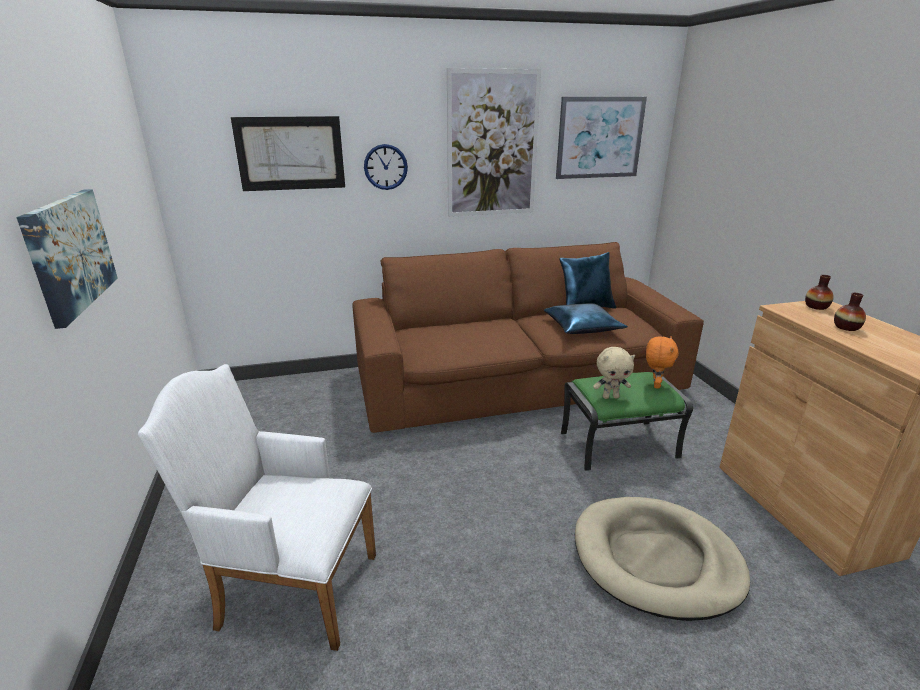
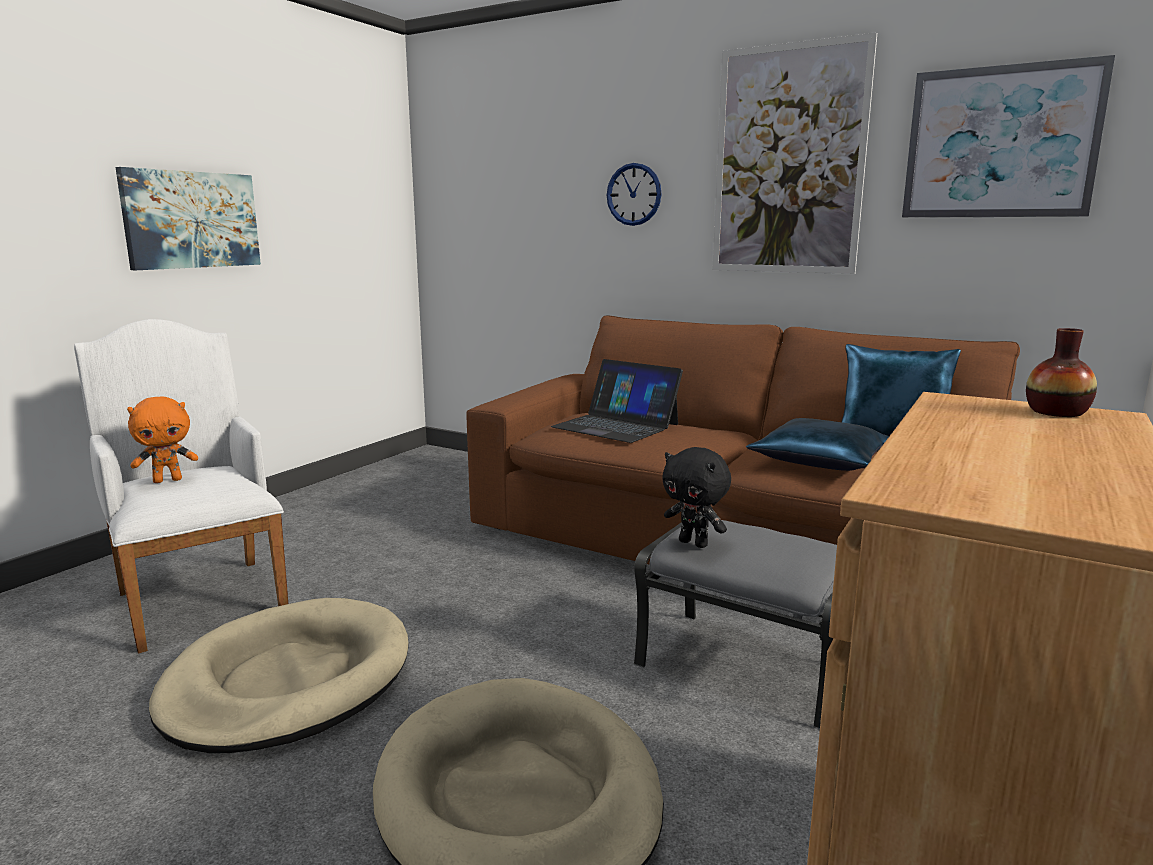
camera: 45 degrees right, 10 degrees down
(290, 153) = (531, 177): picture -> none
(452, 336) = (616, 425): none -> laptop
(466, 591) = (288, 681): none -> beige dog bed
(610, 397) = (694, 543): beige plush toy -> black plush toy
(619, 444) = (749, 665): green ottoman -> grey ottoman
(655, 385) = (804, 557): orange plush toy -> orange plush toy (168, 480)
(846, 327) = (998, 435): vase -> none

